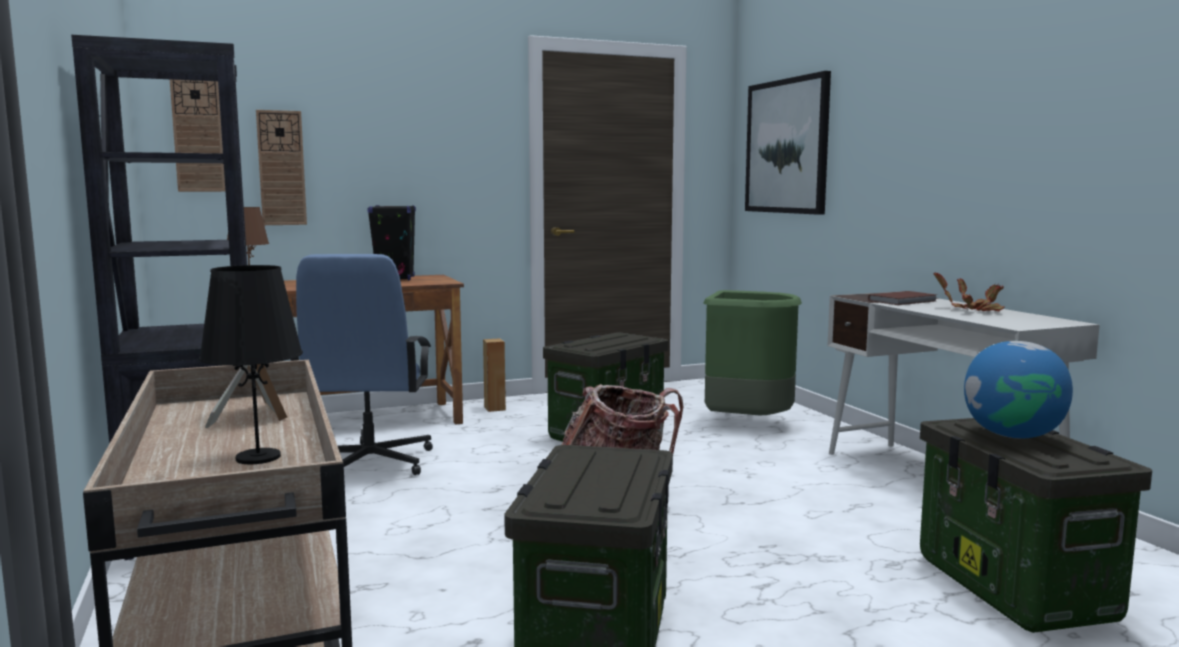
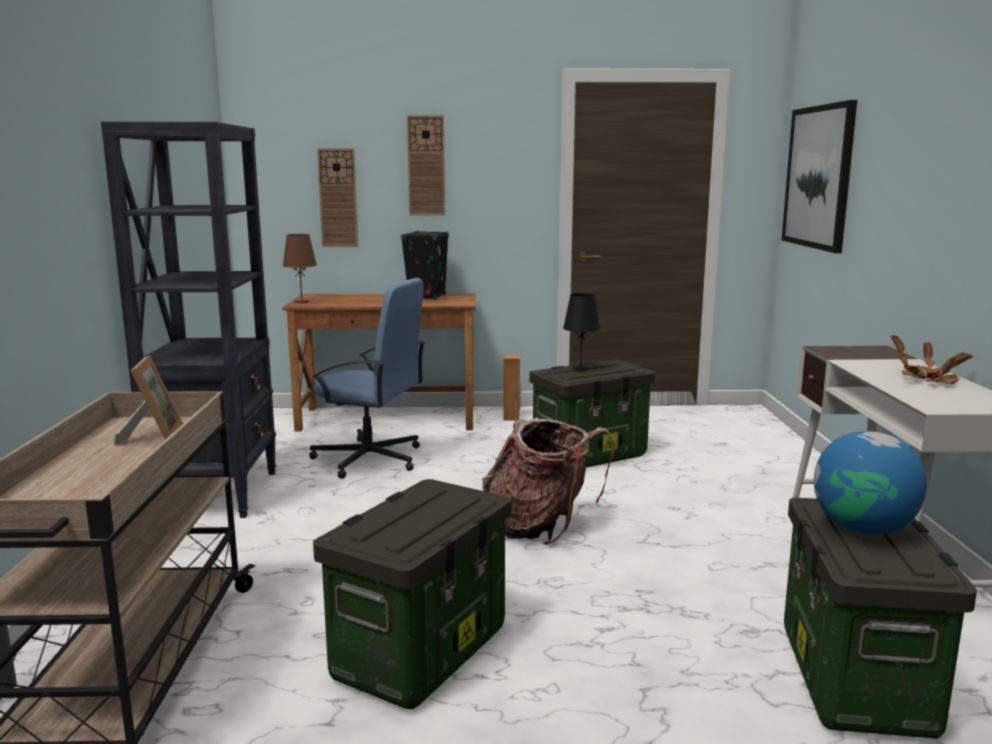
camera: 20 degrees right, 5 degrees up
(197, 132) = (272, 168): wall clock -> wall clock (426, 166)
(258, 457) = (112, 477): black table lamp -> black table lamp (580, 368)
(368, 463) = (370, 459): blue office chair -> blue office chair turned 90 degrees counterclockwise
(746, 423) = (734, 460): green trash can -> none
(904, 301) = (869, 360): brown book -> none

